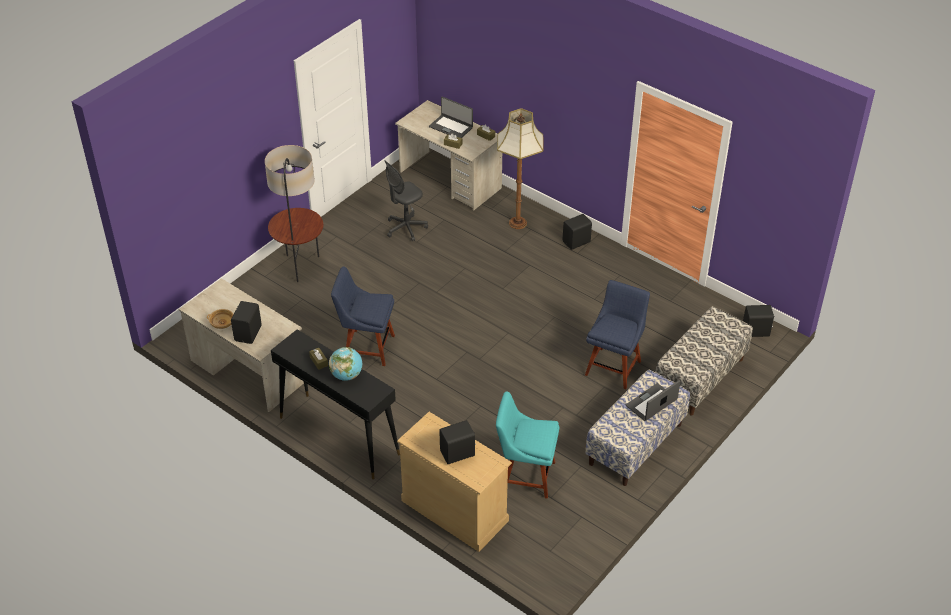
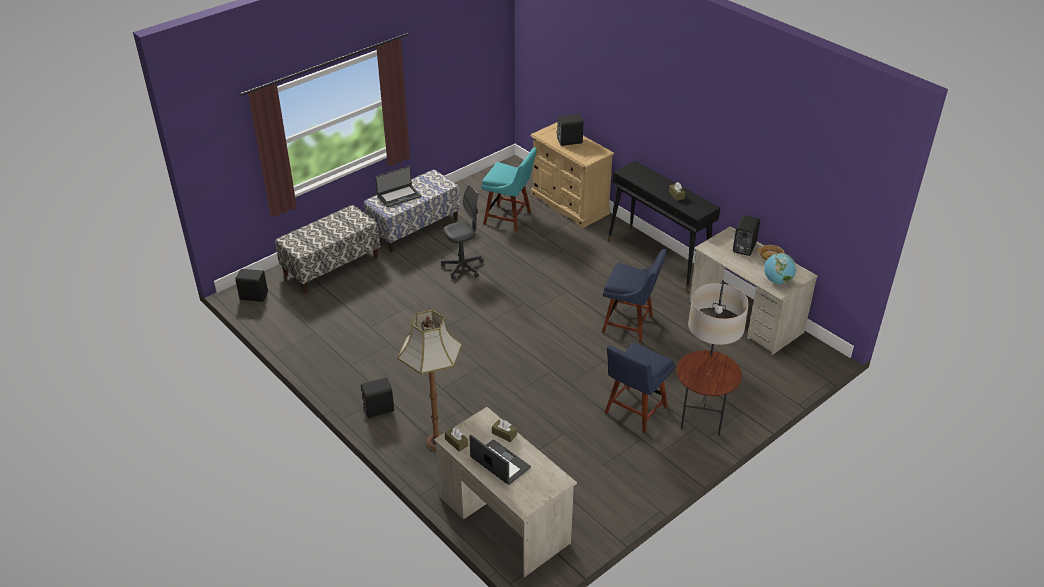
camera: 170 degrees left, 5 degrees down
(346, 375) = (652, 184): globe -> globe (777, 281)
(406, 228) = (574, 453): grey office chair -> grey office chair (463, 267)
(614, 366) = (402, 283): blue chair -> blue chair (634, 411)

